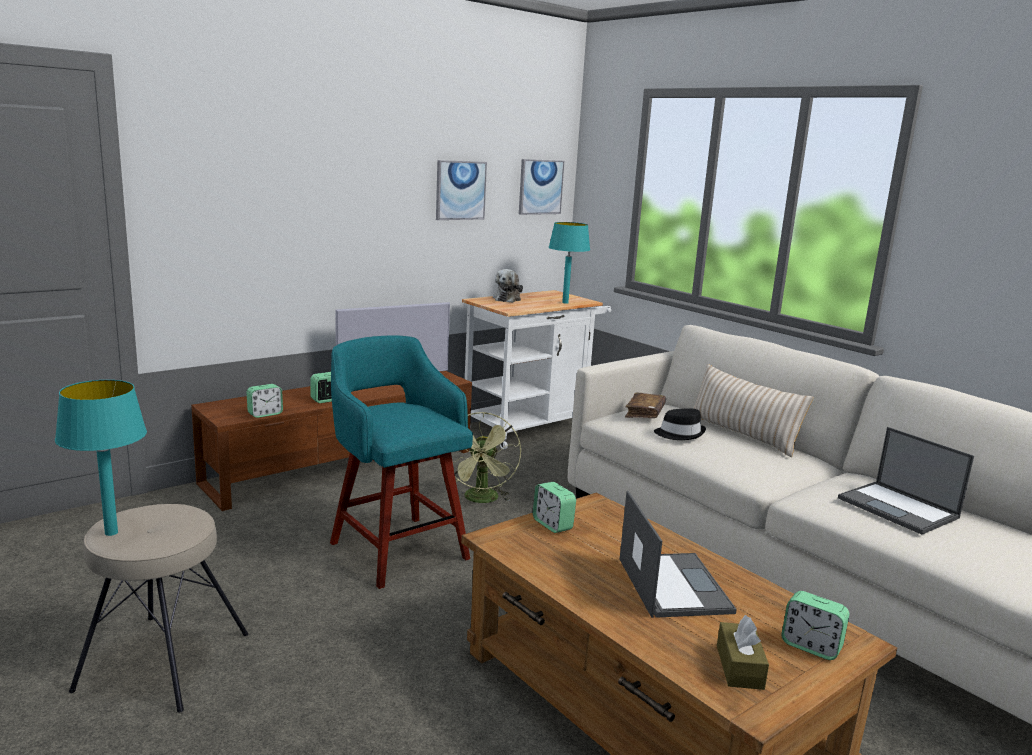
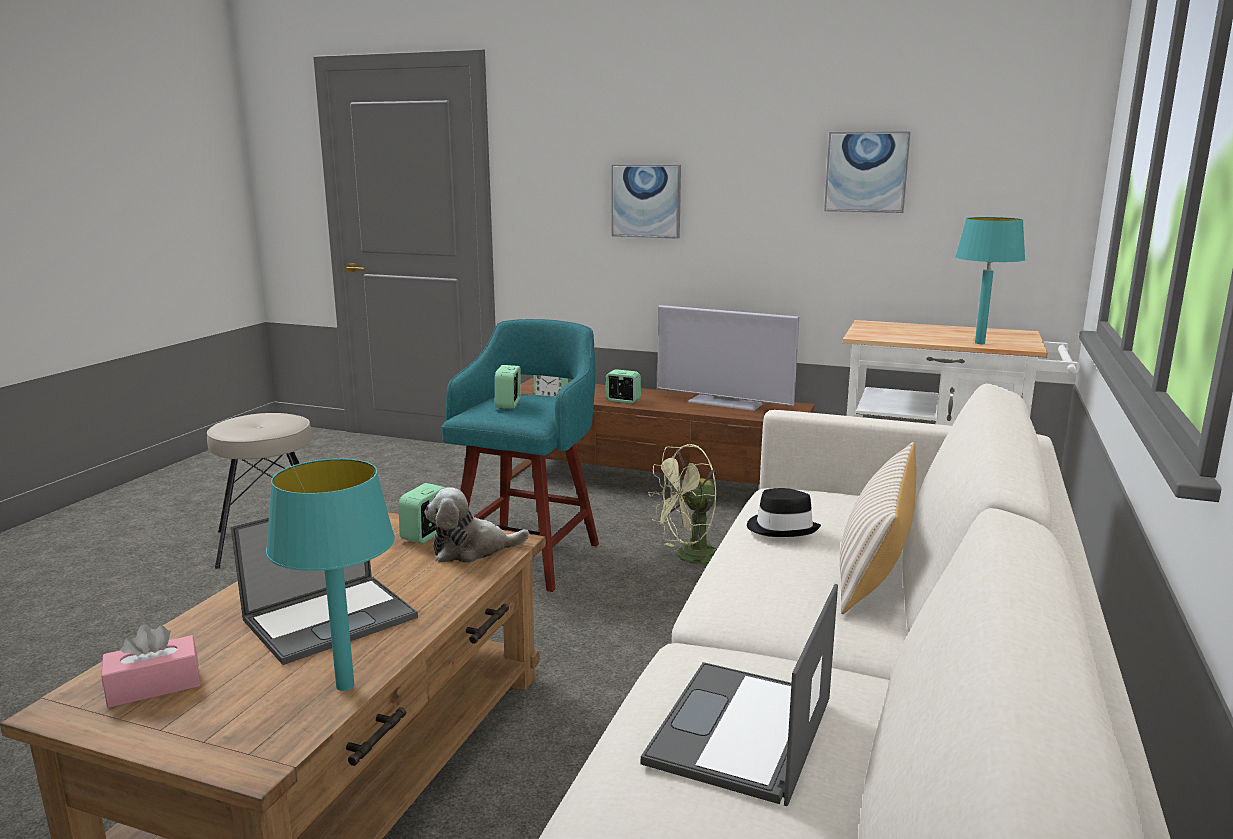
camera: 60 degrees right, 0 degrees up
(111, 532) = (238, 419): turquoise table lamp -> turquoise table lamp (346, 685)
(507, 299) = (913, 328): plush toy -> plush toy (472, 550)
(540, 187) = (1022, 167): picture -> picture (646, 201)
(645, 413) = (823, 497): brown book -> none
(739, 667) = (154, 686): brown tissue box -> pink tissue box
(811, 646) = (225, 726): alarm clock -> alarm clock (508, 404)

